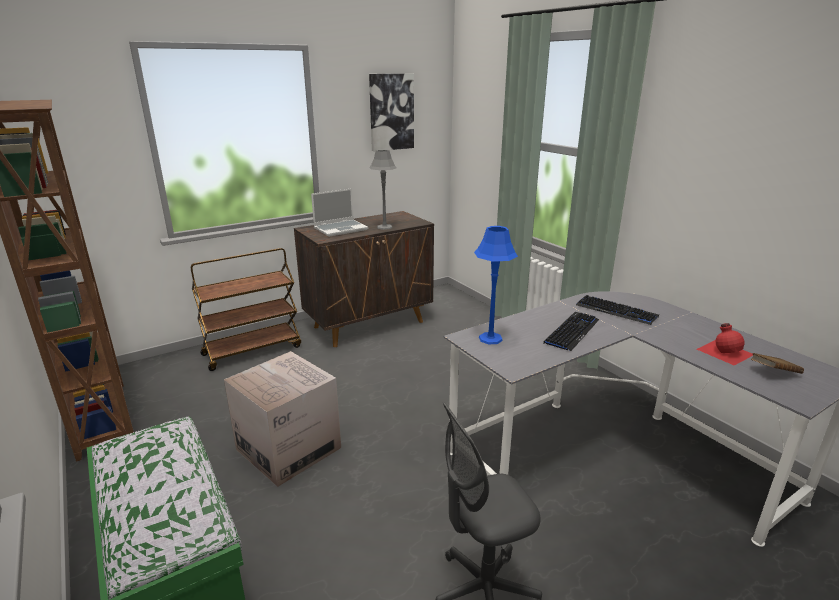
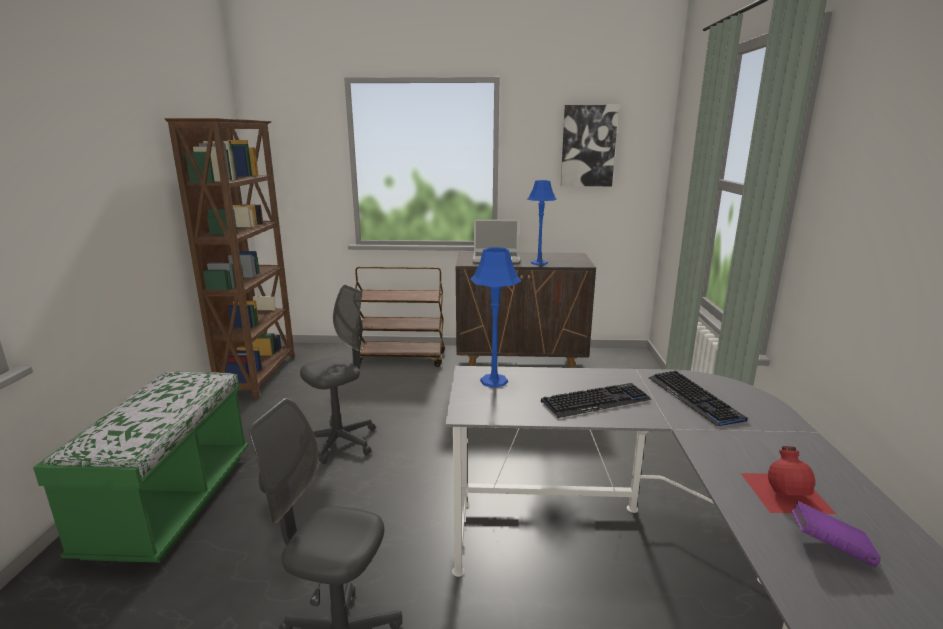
camera: 35 degrees right, 5 degrees down
(289, 448) = (340, 442): cardboard box -> grey office chair
(384, 227) = (539, 263): grey table lamp -> blue table lamp
(773, 372) = (829, 548): brown book -> purple book

